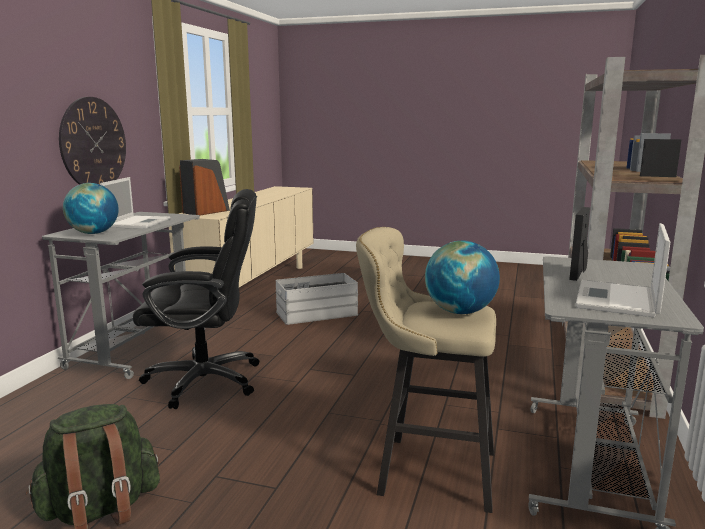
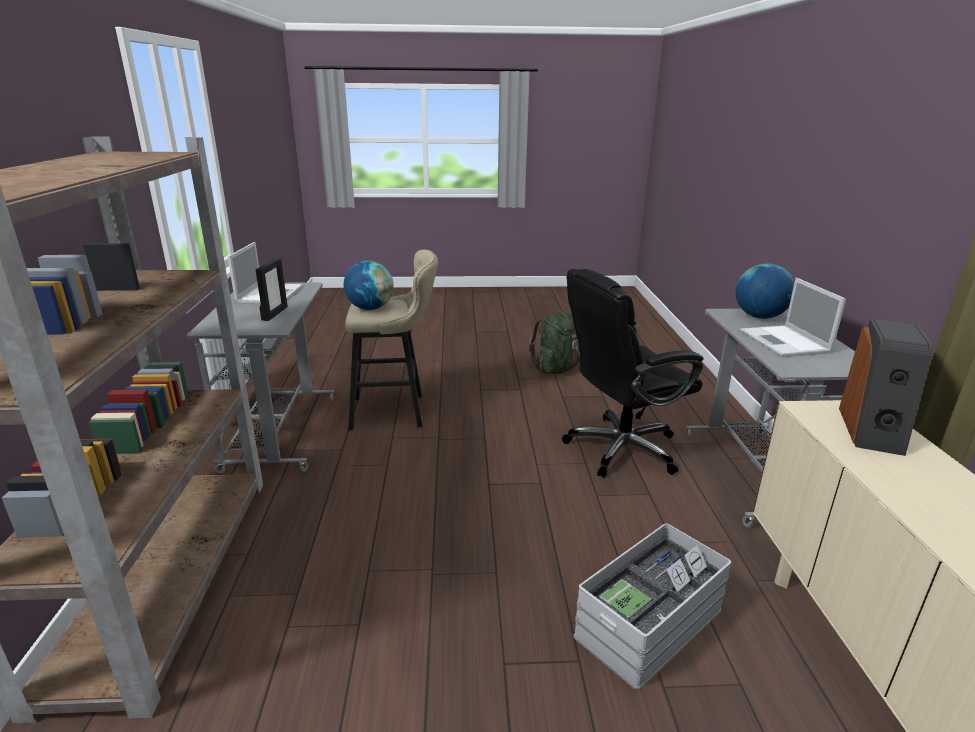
camera: 160 degrees right, 10 degrees up
(93, 144) = (881, 246): wall clock -> none

